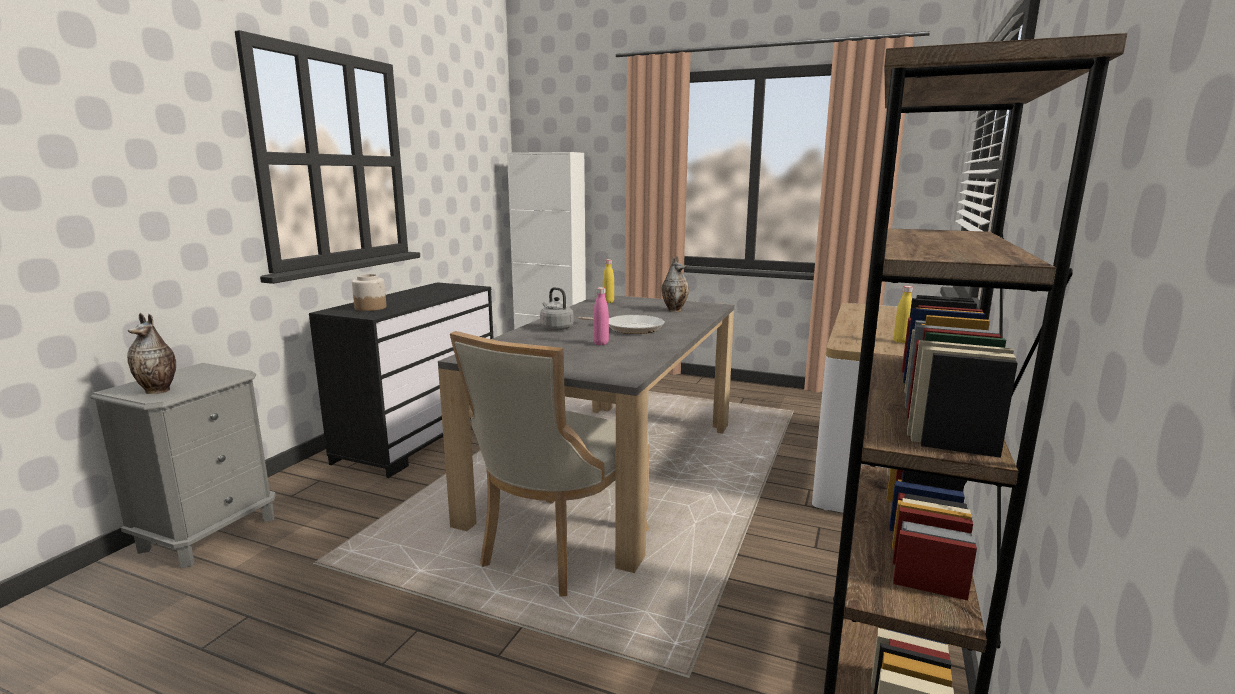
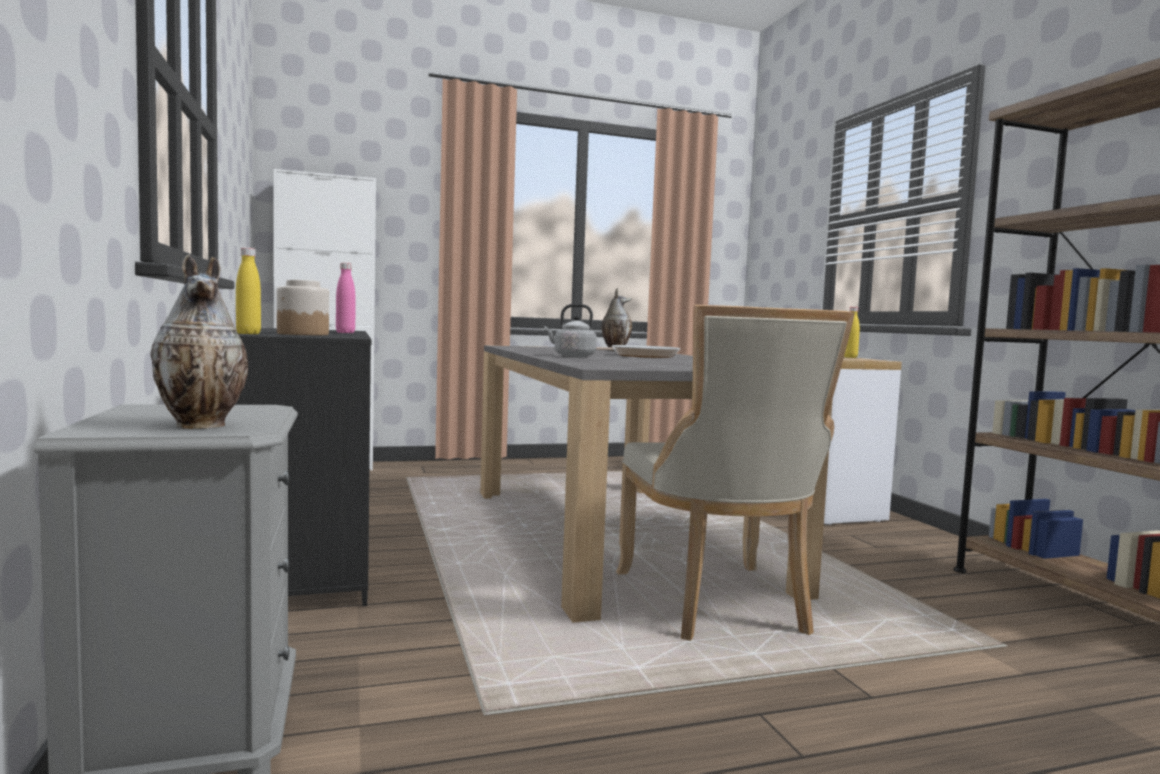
camera: 40 degrees left, 10 degrees down
(601, 343) = (669, 361): pink bottle -> pink bottle (345, 332)
(608, 302) = (526, 347): yellow bottle -> yellow bottle (248, 333)

